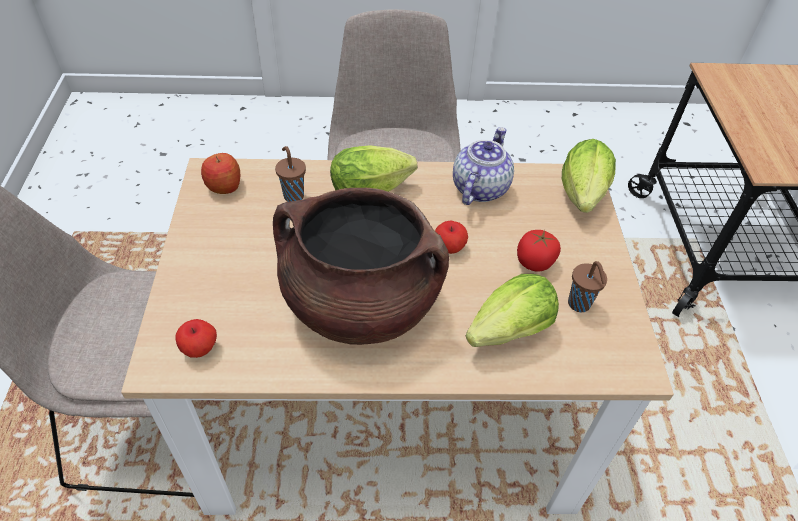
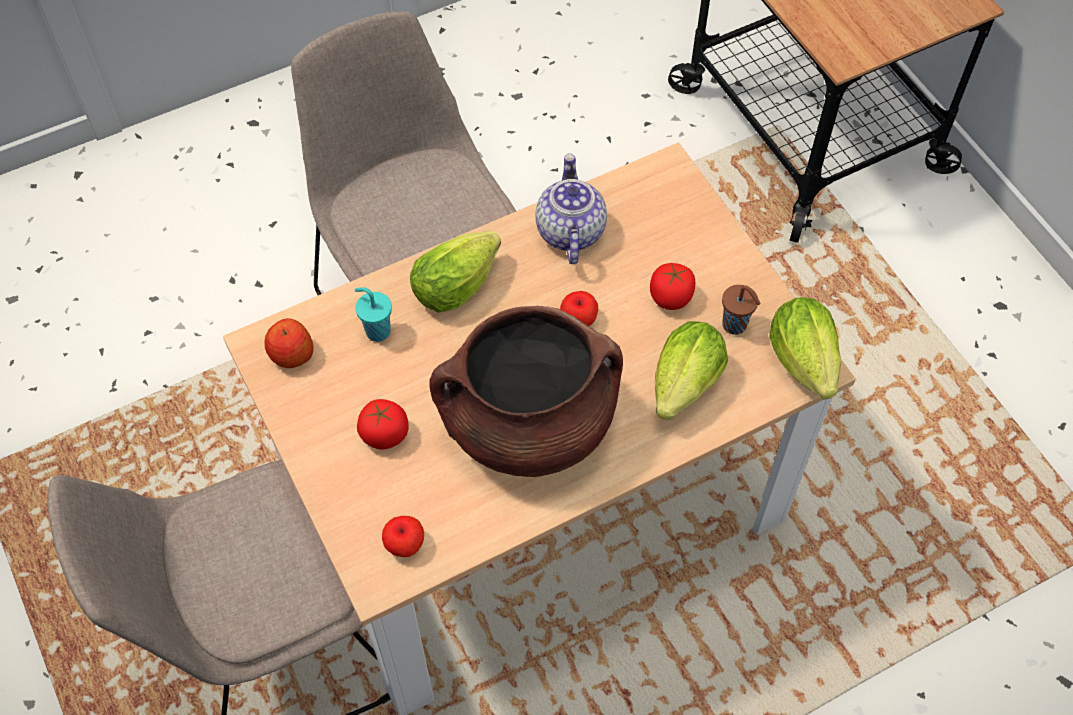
camera: 25 degrees left, 10 degrees up
(247, 263) = (385, 433): none -> tomato
(293, 195) = (376, 331): brown cup -> turquoise cup
(582, 198) = (680, 196): lettuce -> lettuce (805, 366)

